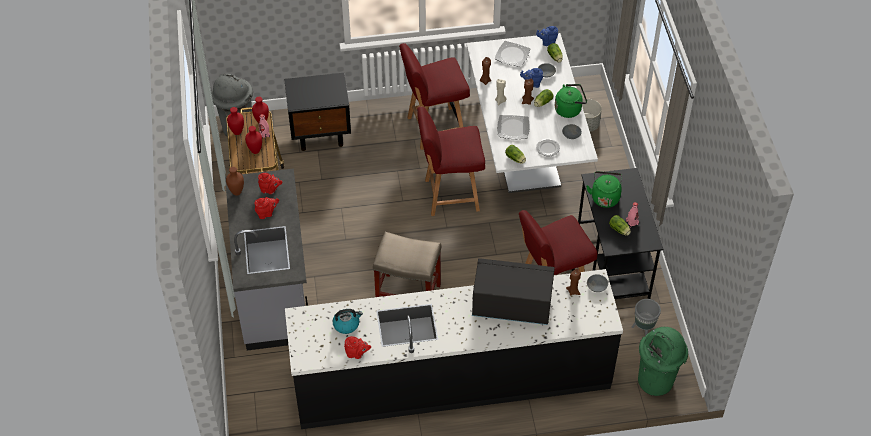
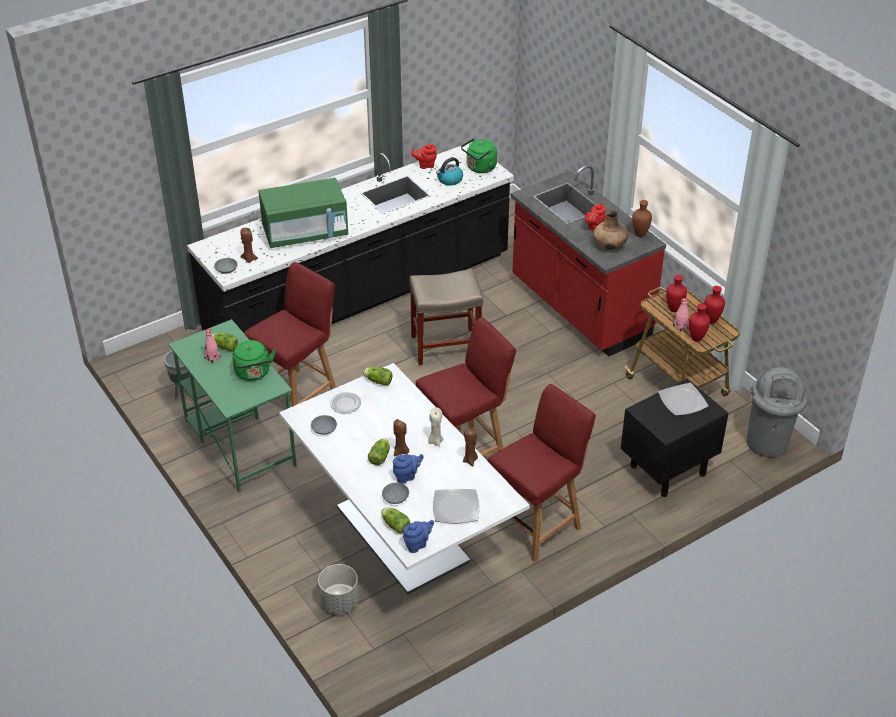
camera: 155 degrees right, 10 degrees down
(270, 190) = (610, 246): red teapot -> brown vase
(274, 290) = (579, 309): grey counter -> red counter
(511, 305) = (305, 233): black microwave -> green microwave
(513, 128) = (400, 414): plate -> plate (682, 401)
(569, 109) = (341, 459): green kettle -> green kettle (480, 168)
(613, 264) = (239, 442): black desk -> green desk
(656, 381) = (157, 352): green trash can -> none

